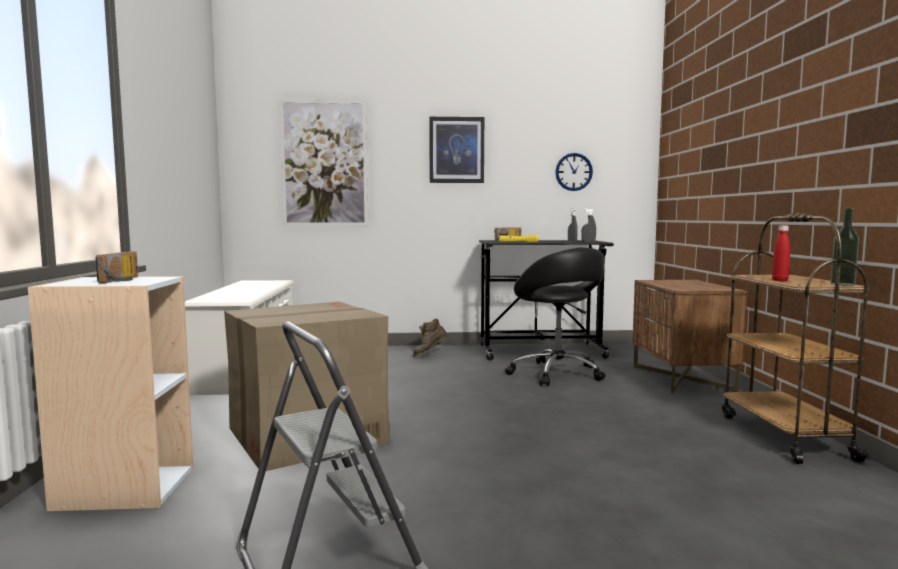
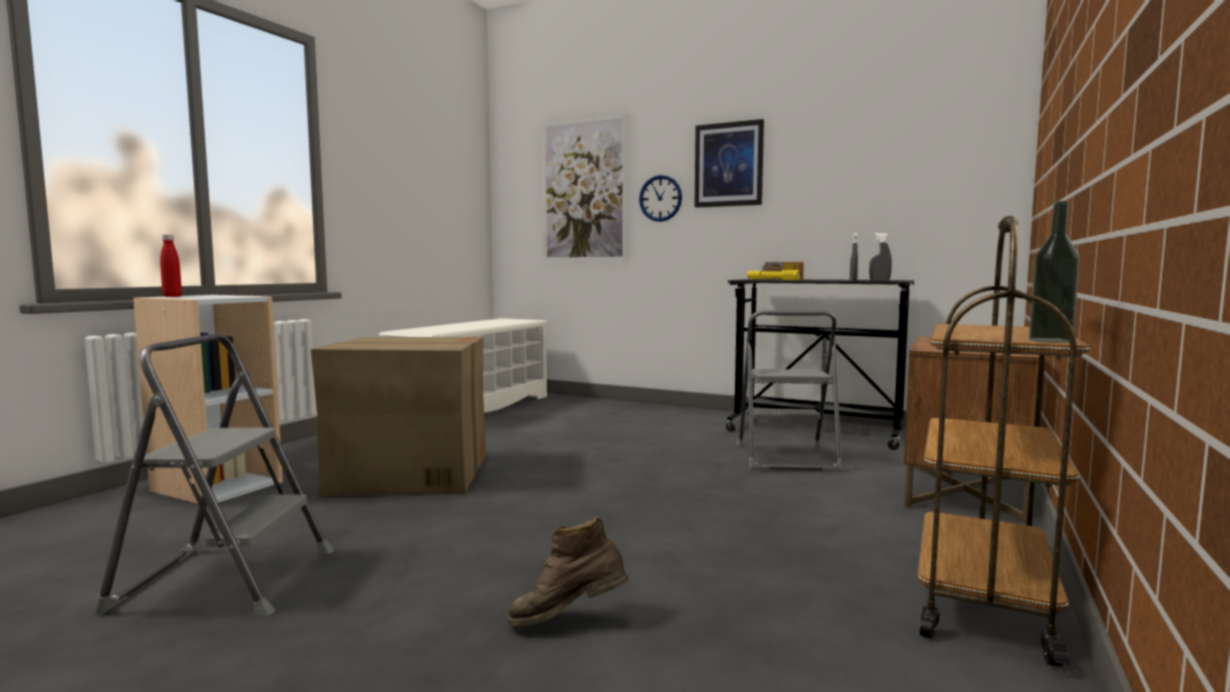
camera: 30 degrees right, 0 degrees up
(123, 280) = (213, 296): radio -> none
(430, 355) = (671, 417): brown boot -> brown boot (568, 621)
(557, 374) = (786, 458): black office chair -> grey step ladder
(573, 172) = (889, 183): wall clock -> wall clock (660, 198)
(780, 280) = (967, 331): red bottle -> red bottle (172, 296)

